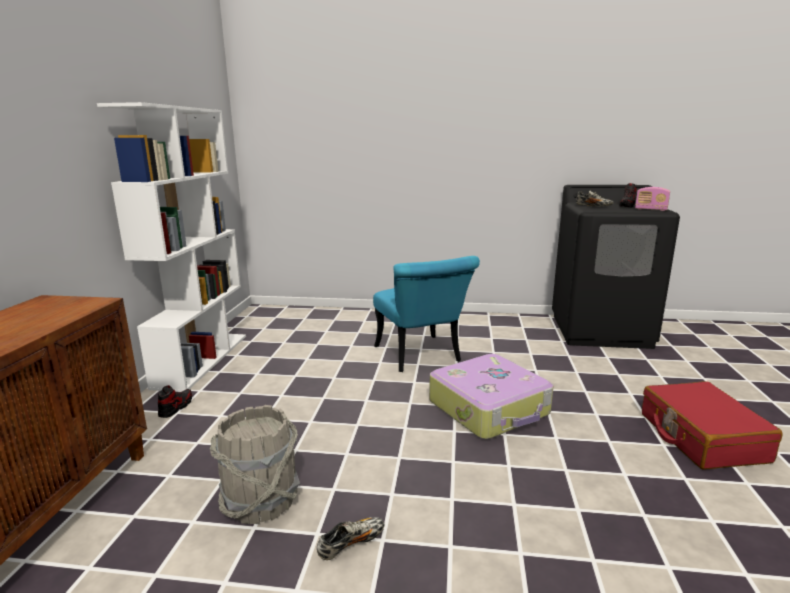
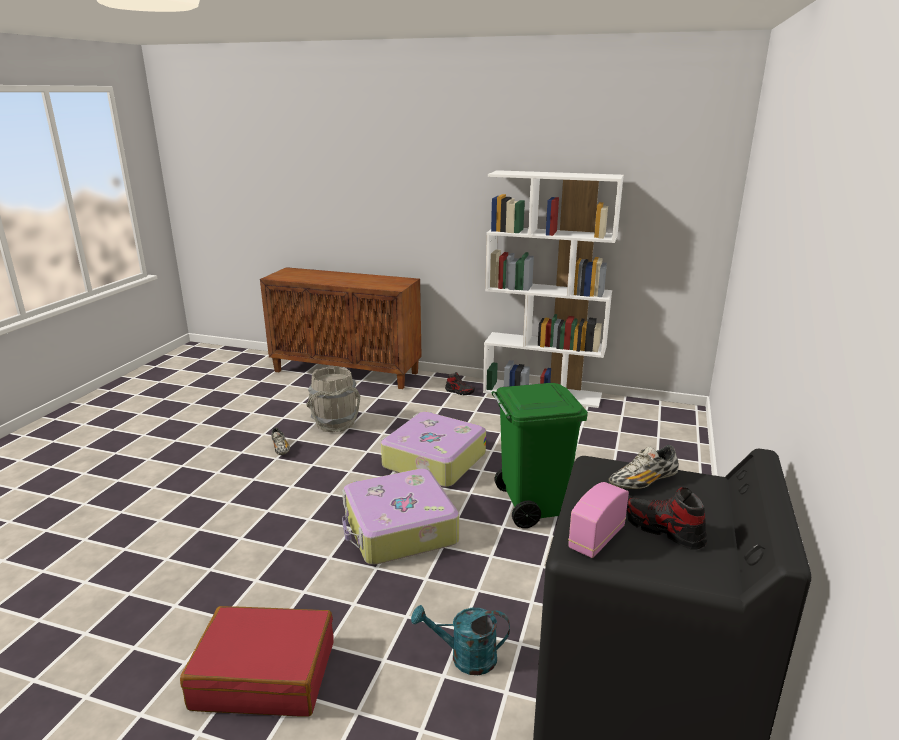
camera: 100 degrees right, 5 degrees up
(361, 406) = (433, 460): none -> suitcase
(421, 357) = (531, 505): turquoise chair -> green trash can
(597, 369) = (465, 657): none -> turquoise watering can

